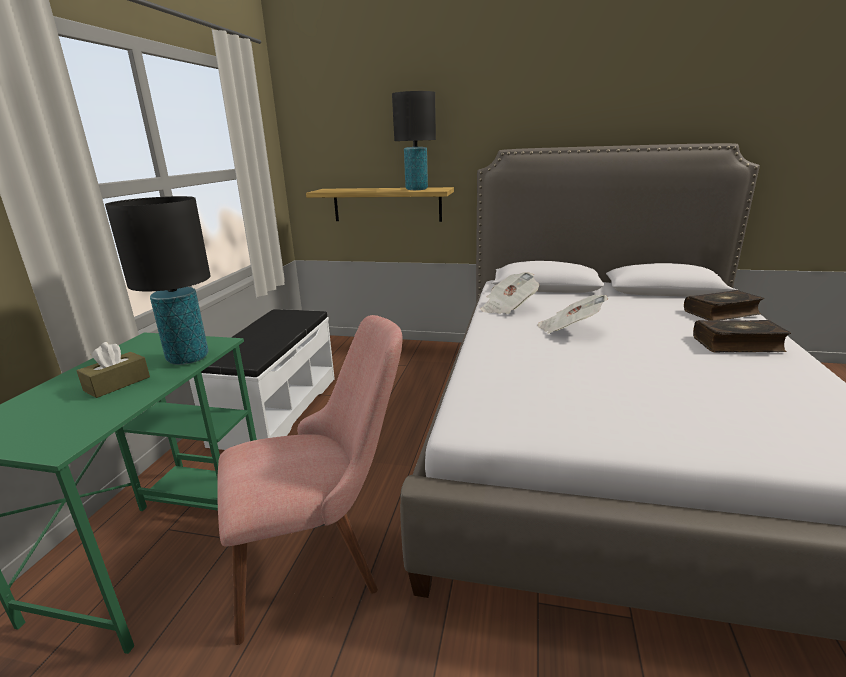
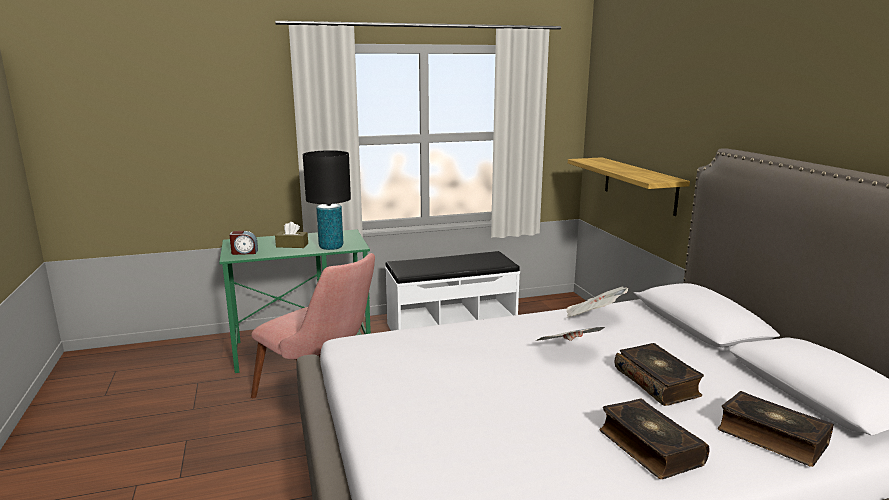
camera: 60 degrees right, 5 degrees down
(59, 431) = (244, 252): none -> alarm clock
(416, 189) = (642, 175): black table lamp -> none
(638, 318) = (657, 382): none -> book

